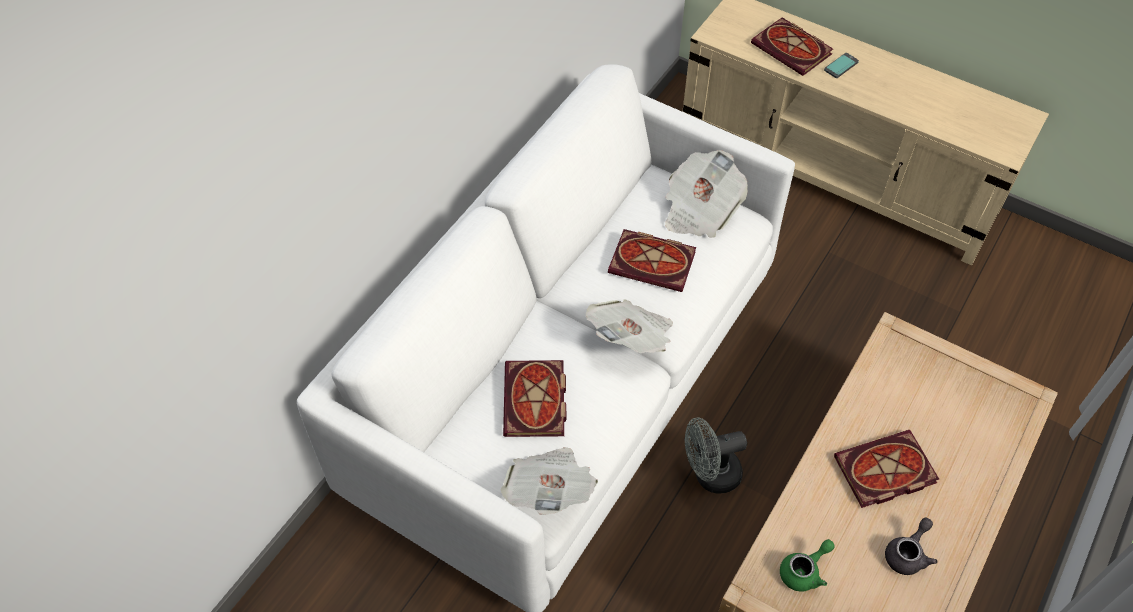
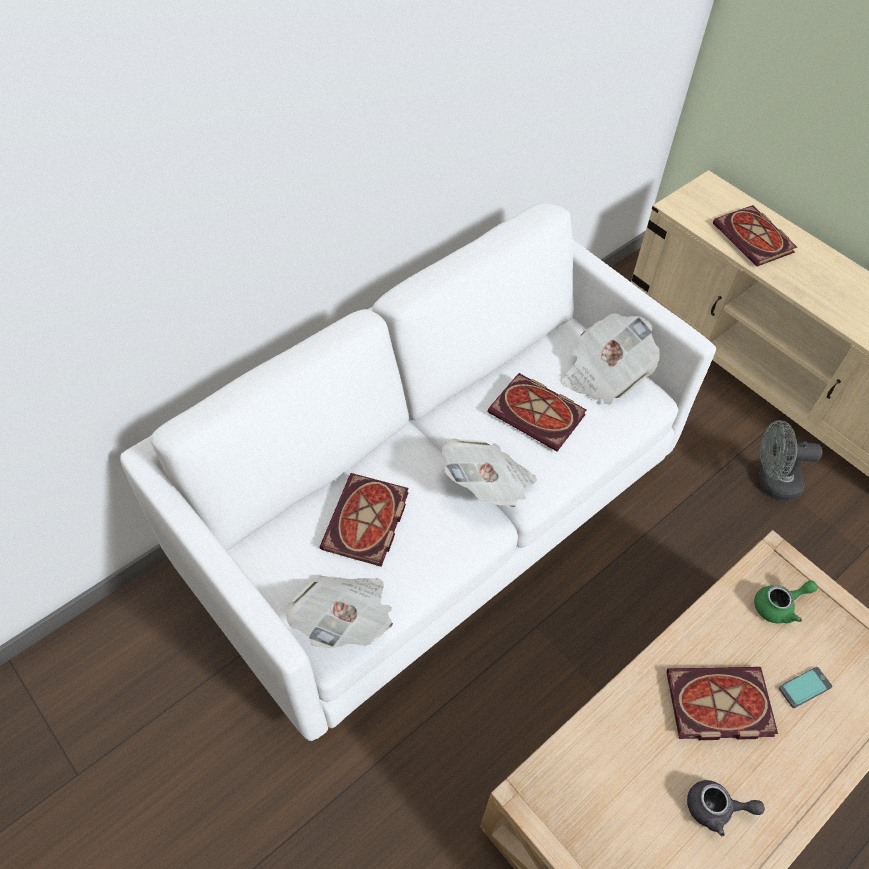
camera: 15 degrees right, 0 degrees up
(710, 475) = (542, 646): grey fan -> grey fan (771, 482)
(804, 571) = (591, 791): green teapot -> green teapot (779, 606)
(841, 66) = (800, 266): phone -> phone (804, 687)
(908, 554) = (716, 809): grey teapot -> grey teapot turned 45 degrees clockwise

